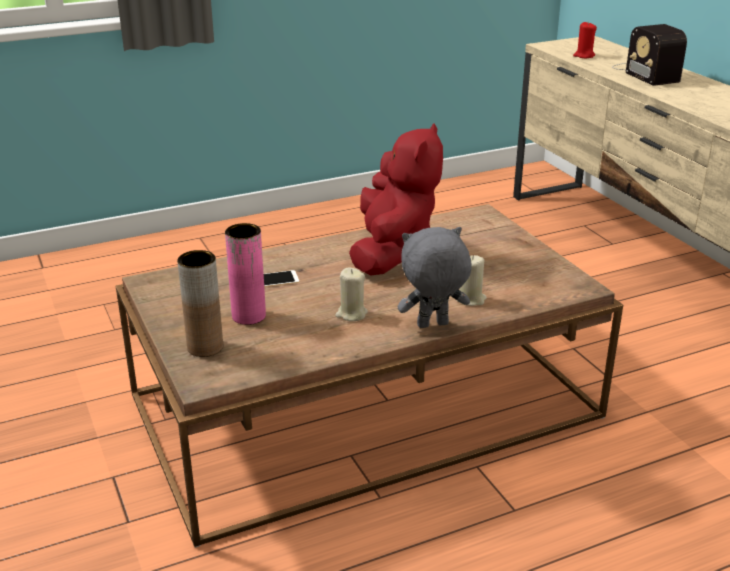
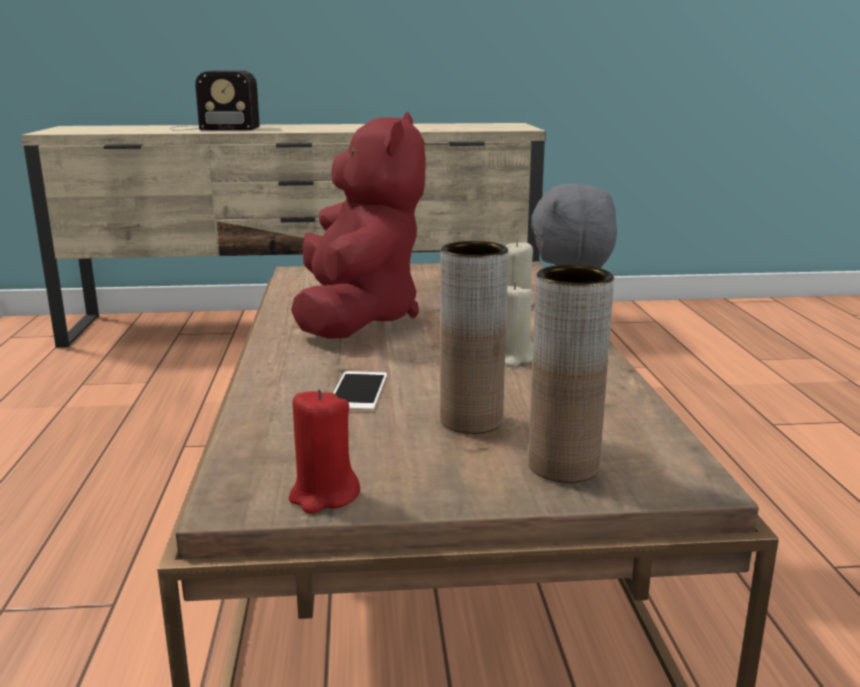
camera: 70 degrees left, 10 degrees down
(249, 316) = (471, 421): pink vase -> brown vase
(392, 254) = (356, 318): red plush toy -> red plush toy turned 60 degrees clockwise
(584, 56) = (117, 130): red candle -> red candle (323, 496)

